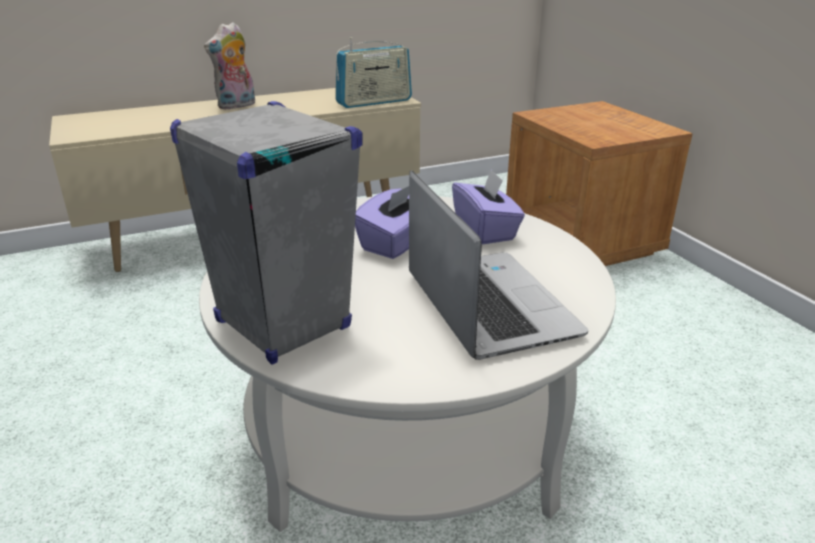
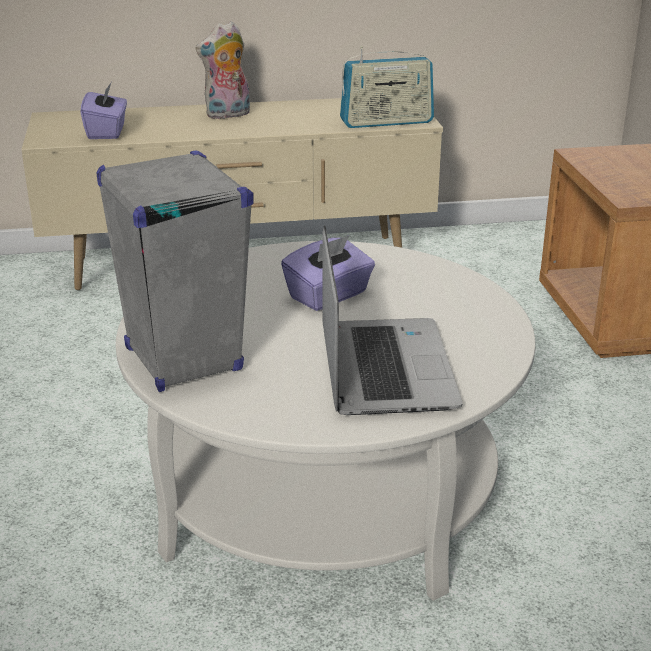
camera: 15 degrees right, 0 degrees up
(485, 230) = (431, 293): purple tissue box -> purple tissue box (107, 132)

